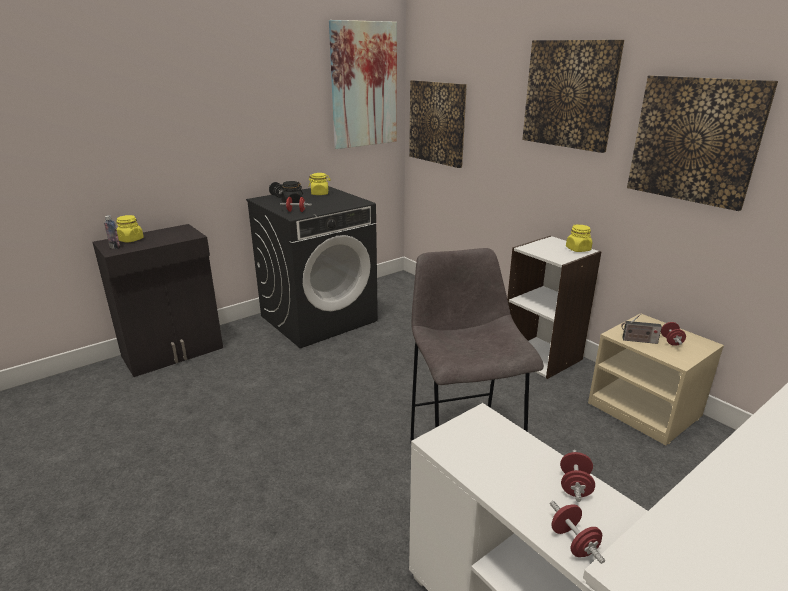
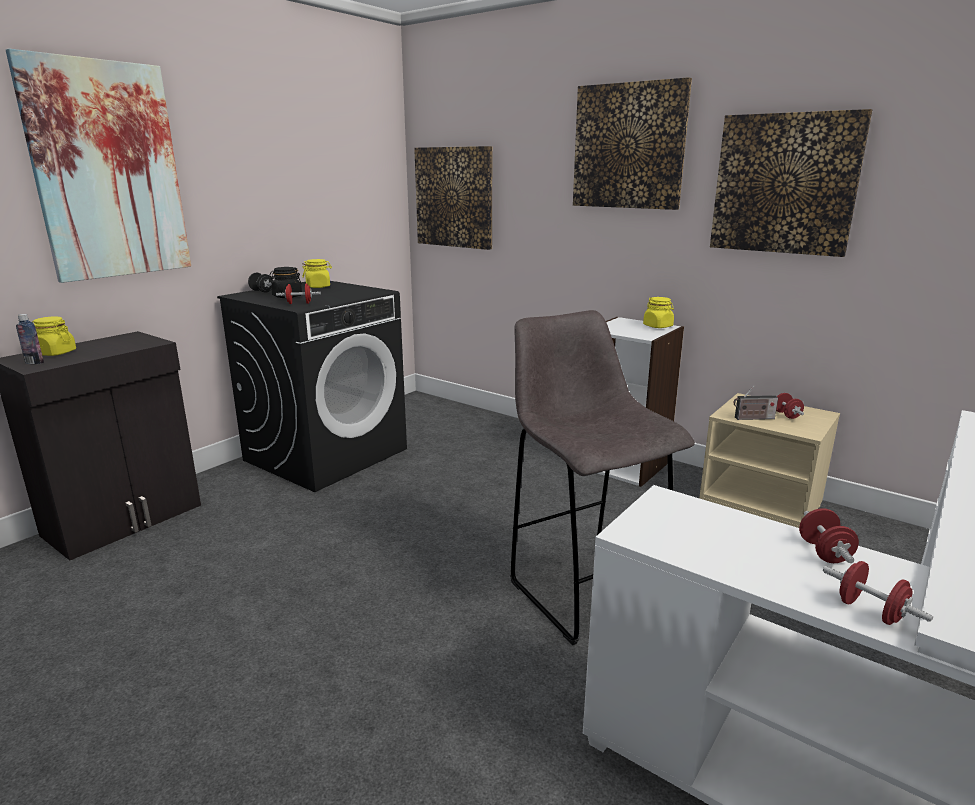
camera: 15 degrees left, 5 degrees down
(364, 85) = (359, 152): picture -> picture (108, 171)

